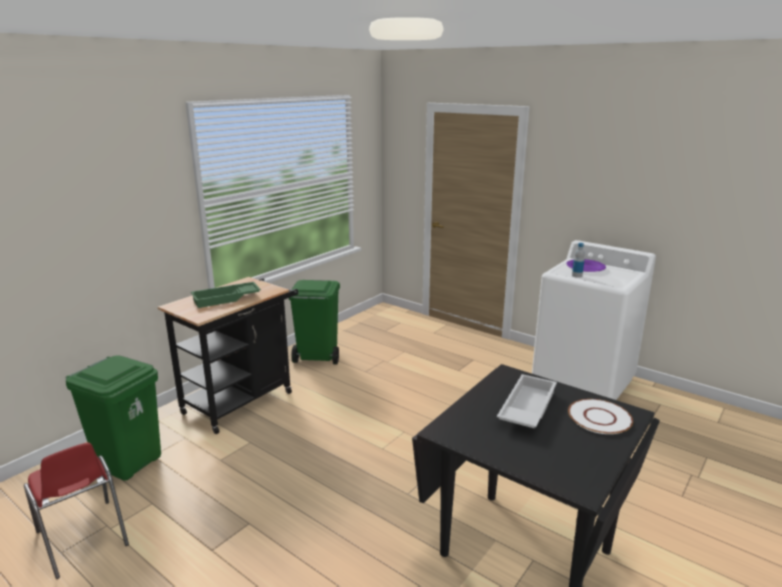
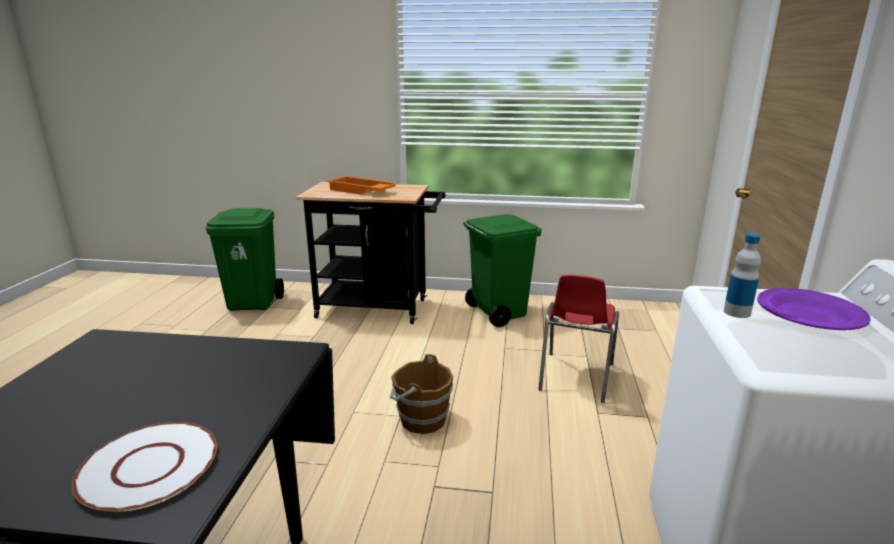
camera: 60 degrees right, 0 degrees up
(83, 539) = (157, 324): red chair -> red chair (575, 377)
(226, 299) = (361, 191): green tray -> orange tray
(415, 425) = (421, 419): none -> brown bucket
(526, 408) = (175, 386): white tray -> none

